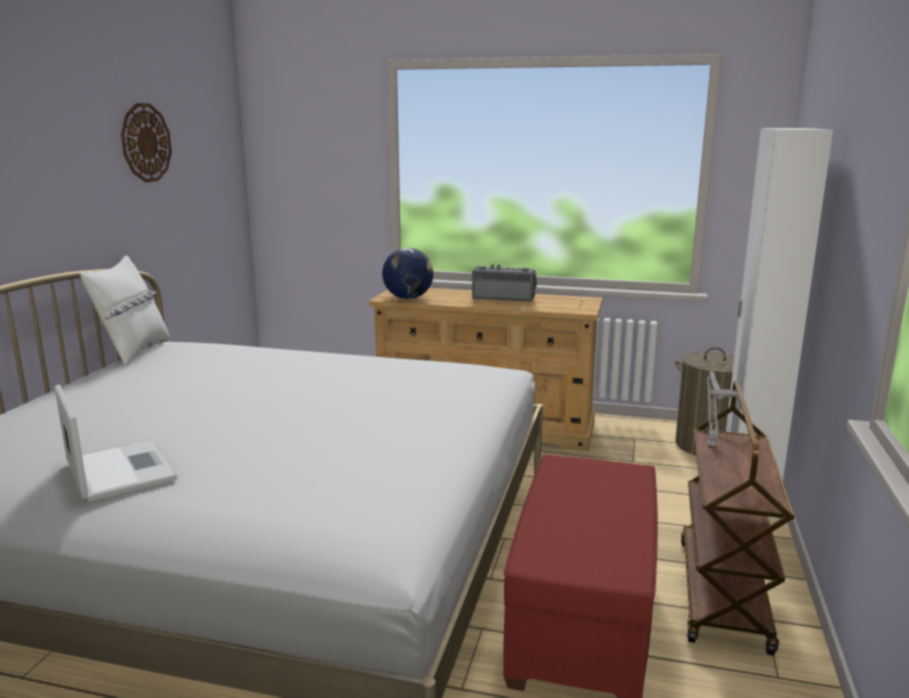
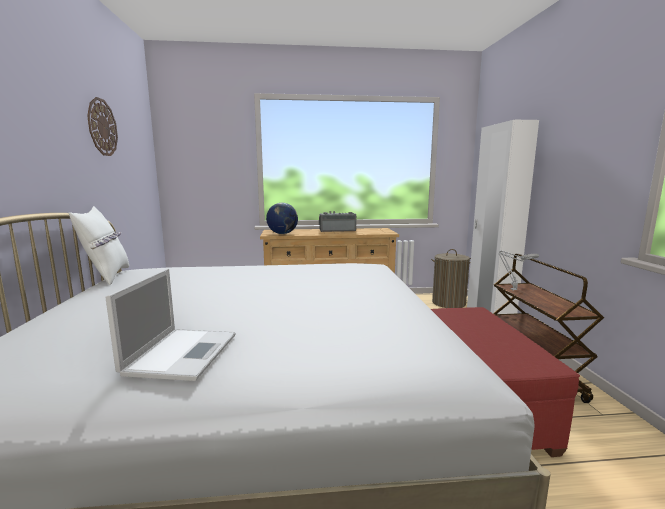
camera: 20 degrees left, 5 degrees down
(119, 470) = (182, 352): laptop -> laptop turned 60 degrees clockwise

